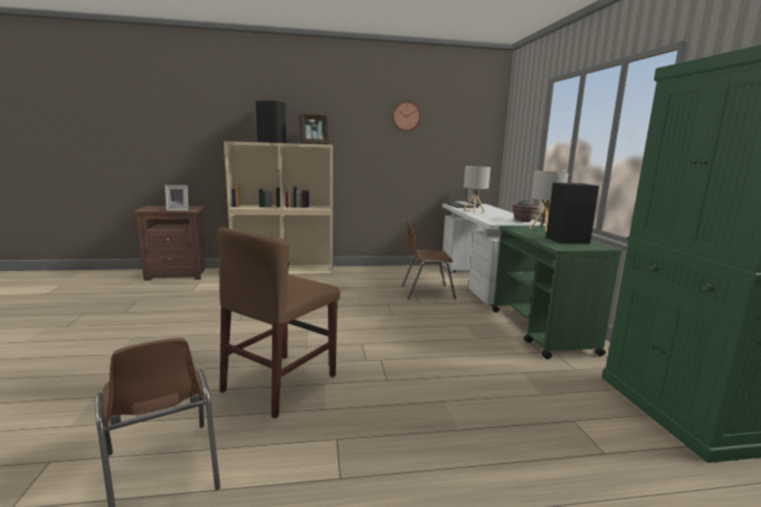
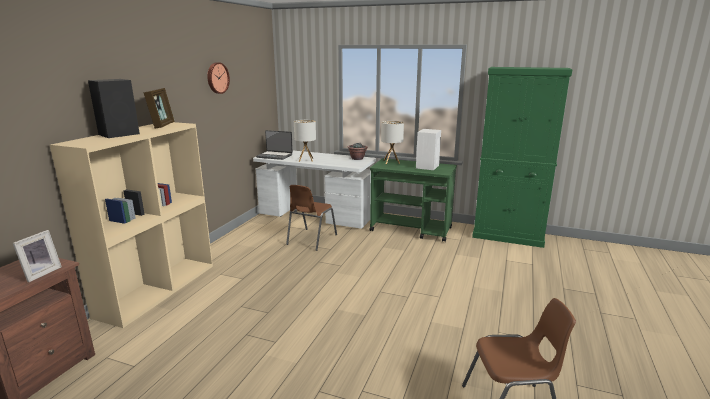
camera: 60 degrees left, 5 degrees up
(280, 383) = (419, 340): brown chair -> none
(568, 240) = (427, 166): black speaker -> white speaker

